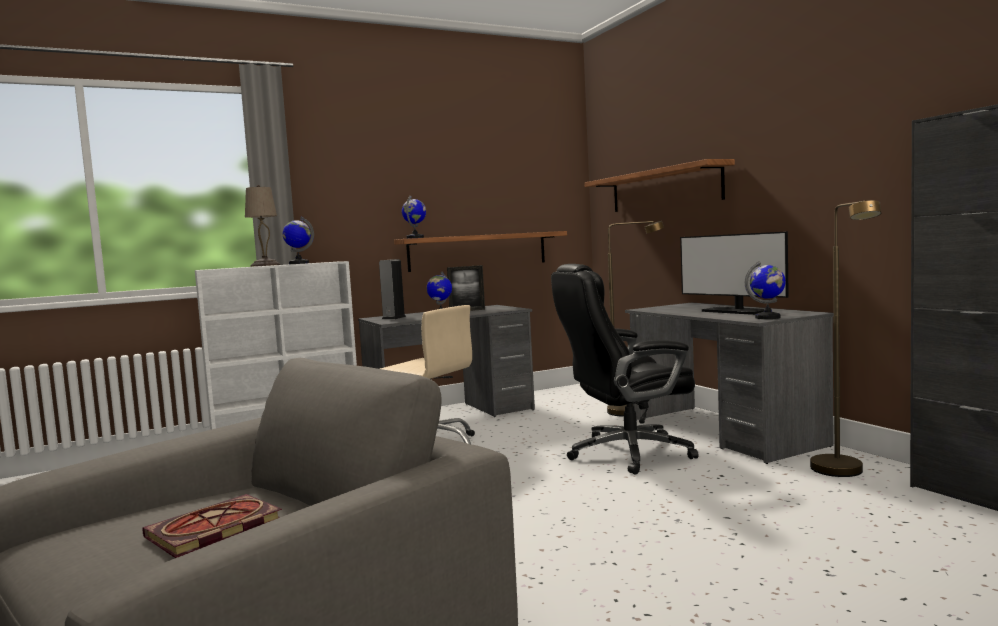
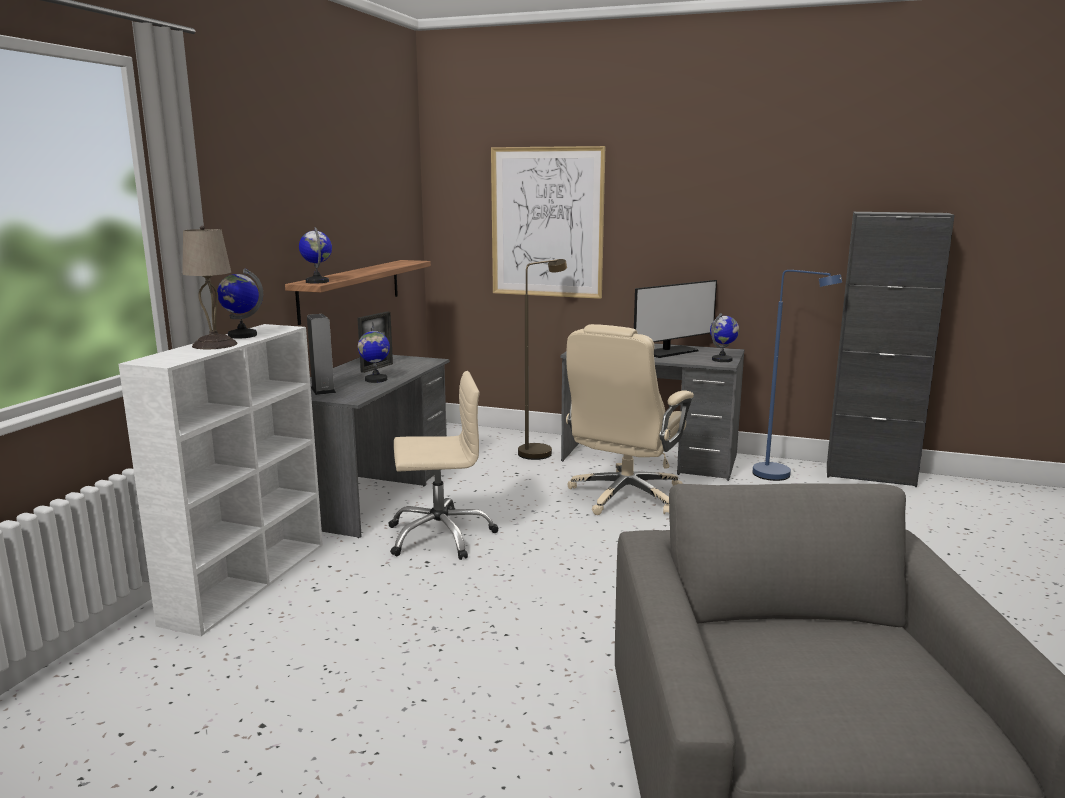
camera: 45 degrees left, 10 degrees up
(213, 531) = (848, 663): book -> none
(627, 453) = (624, 496): black office chair -> beige office chair
(664, 189) = (547, 222): shelf -> picture
(735, 311) = (670, 352): monitor -> monitor turned 45 degrees counterclockwise
(843, 473) = (781, 476): brown floor lamp -> blue floor lamp

